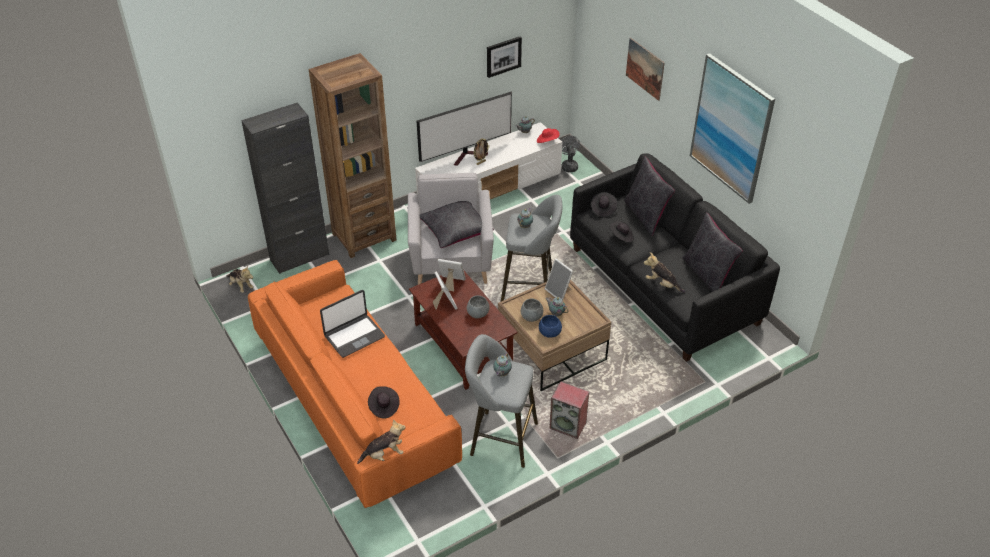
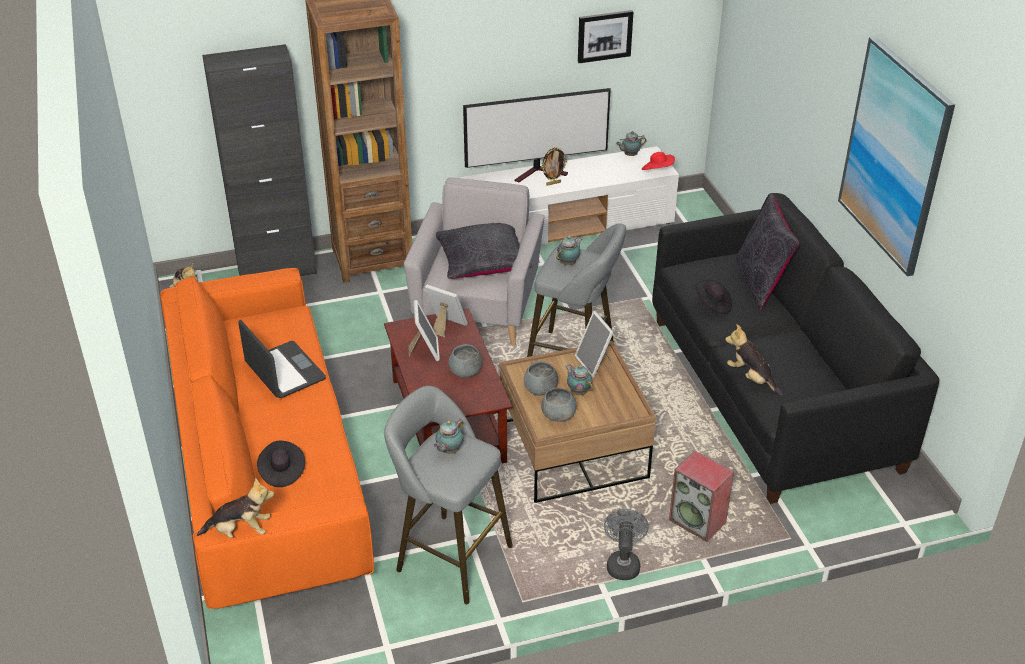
camera: 15 degrees right, 5 degrees down
(354, 336) = (284, 371): laptop -> laptop turned 105 degrees counterclockwise
(549, 333) = (558, 415): blue bowl -> grey bowl
(568, 165) = (690, 215): grey fan -> grey fan (623, 563)
(568, 425) = (557, 559): speaker -> speaker (698, 521)
(603, 209) = (700, 265): black hat -> none
(645, 68) = (795, 68): picture -> none
(707, 274) = (826, 376): black pillow -> none

